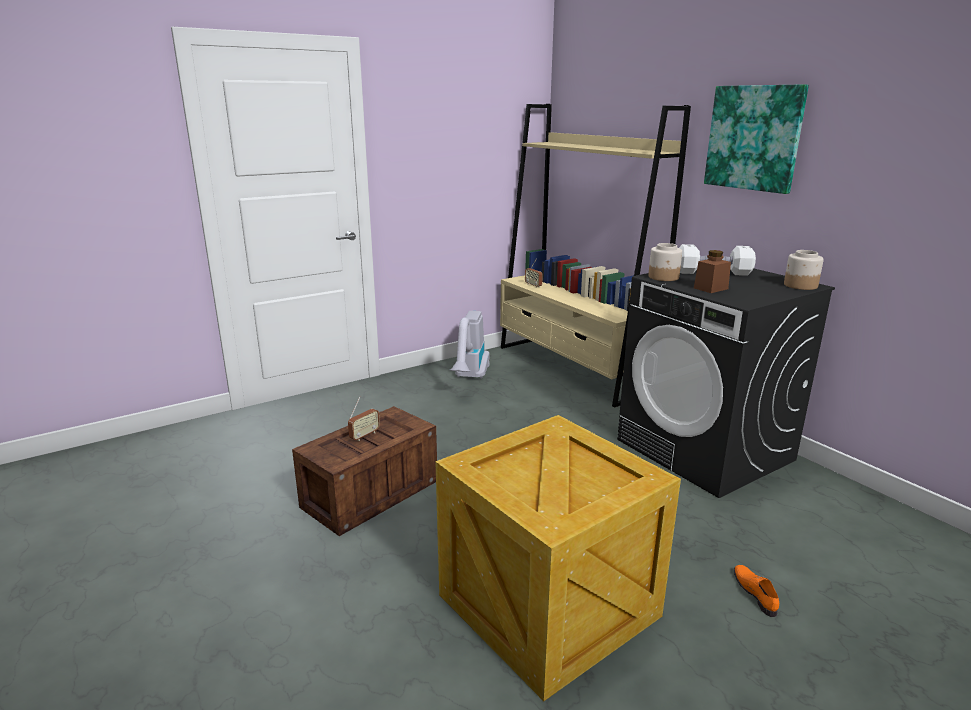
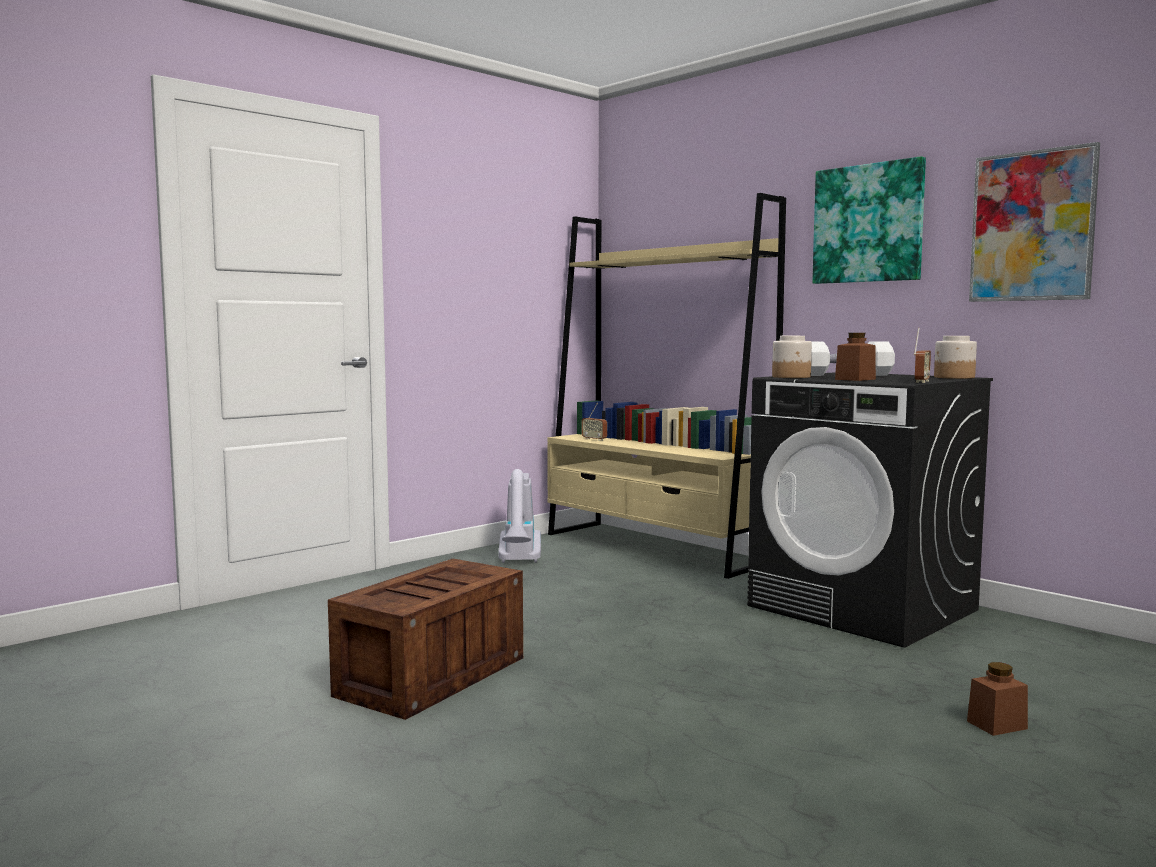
camera: 10 degrees left, 15 degrees down
(364, 435) = (426, 583): radio -> radio (921, 382)
(548, 608) = (739, 762): crate -> none
(755, 592) = (997, 725): orange shoe -> brown jar
(890, 161) = (1032, 226): none -> picture

